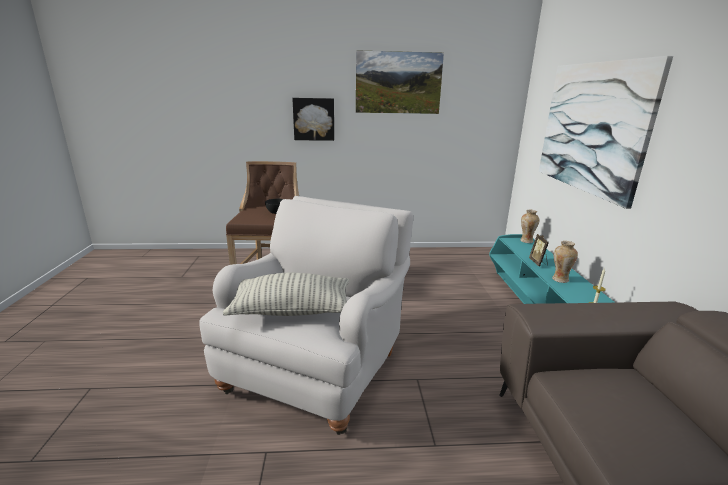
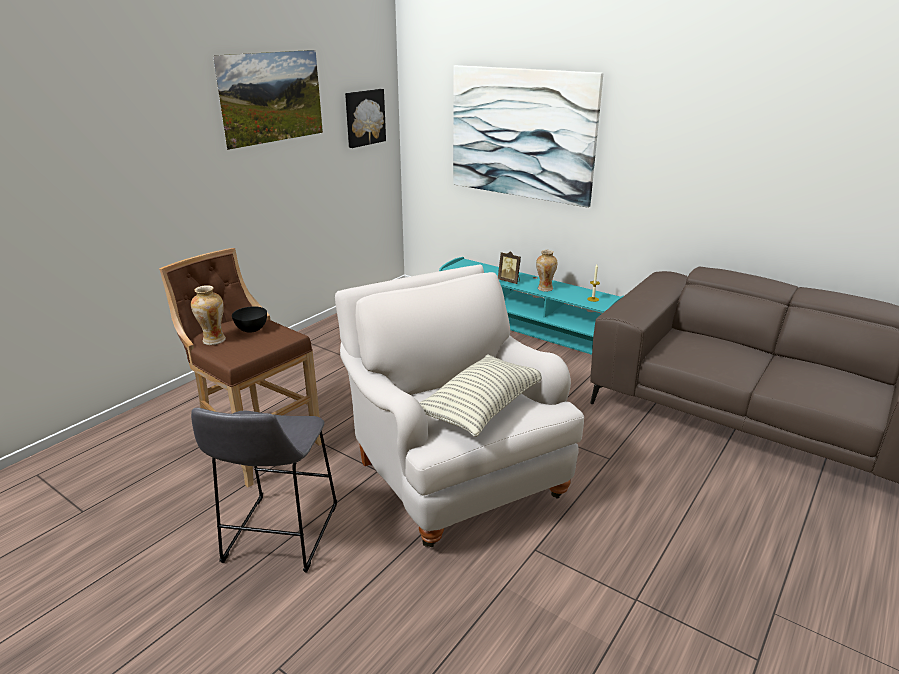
camera: 50 degrees left, 5 degrees up
(199, 333) = (278, 537): none -> grey stool
(314, 119) = (171, 172): picture -> picture (364, 117)
(526, 241) = (466, 264): vase -> vase (213, 340)

